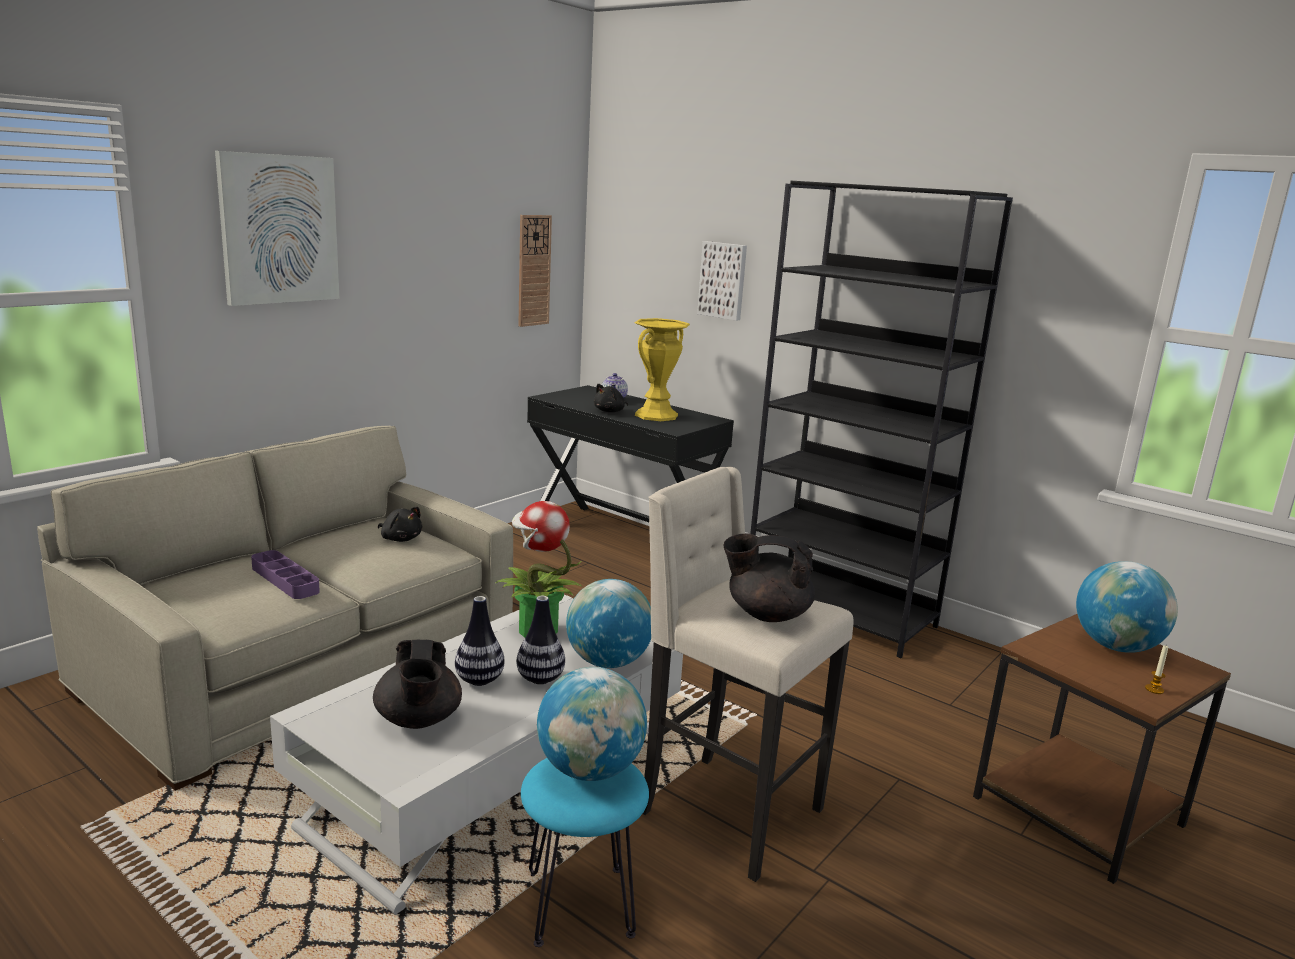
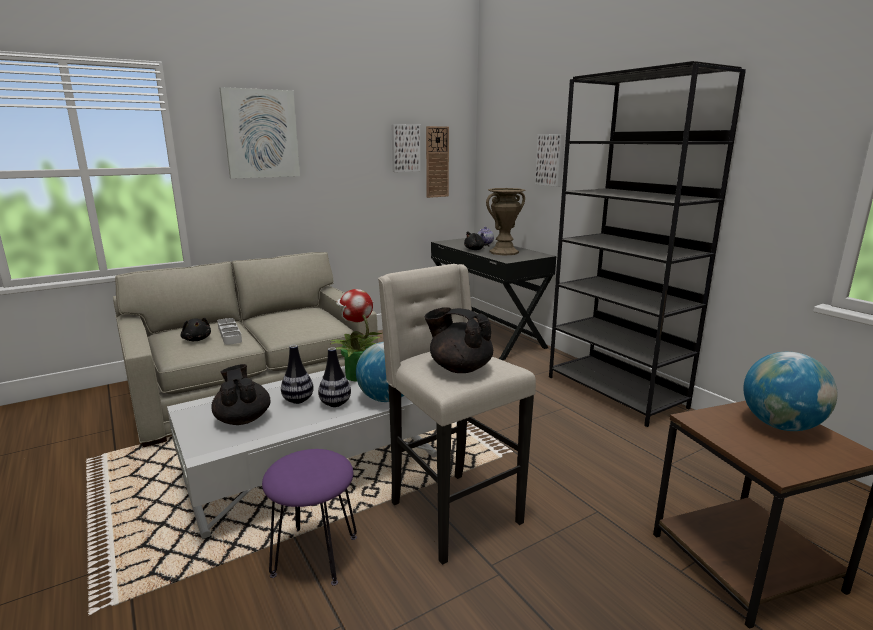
camera: 20 degrees right, 0 degrees up
(285, 579) = (229, 334): purple tray -> grey tray
(400, 539) = (312, 317): black plush toy -> black plush toy (197, 339)
(418, 720) = (243, 419): black teapot -> black teapot turned 150 degrees clockwise
(490, 249) = (405, 148): none -> picture
(579, 905) = (315, 555): turquoise stool -> purple stool
(590, 770) = (313, 462): globe -> none
(656, 415) = (504, 252): yellow vase -> brown vase
(1154, 689) = (796, 463): candle -> none

